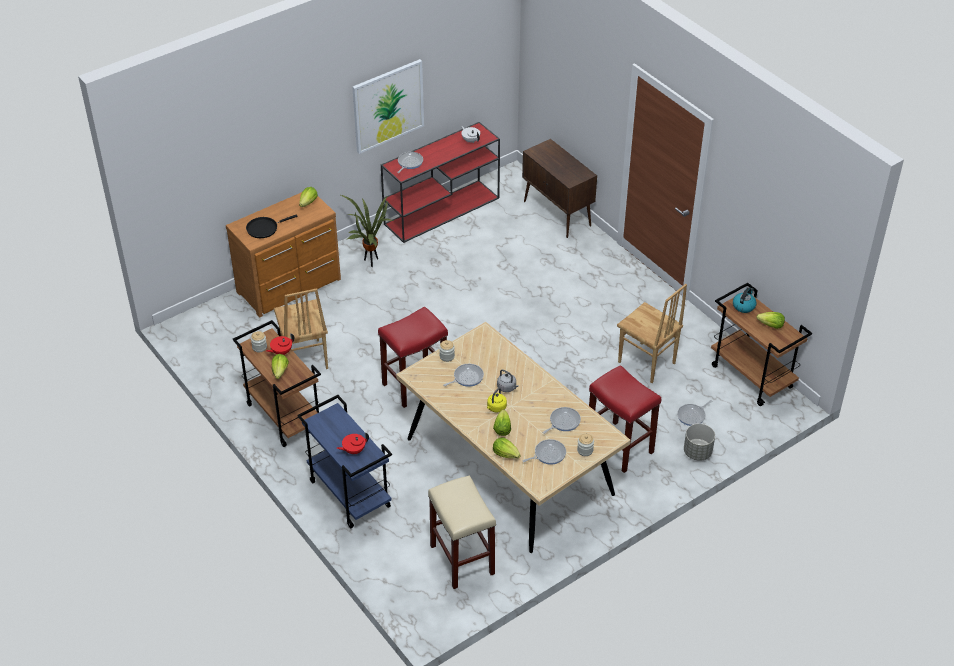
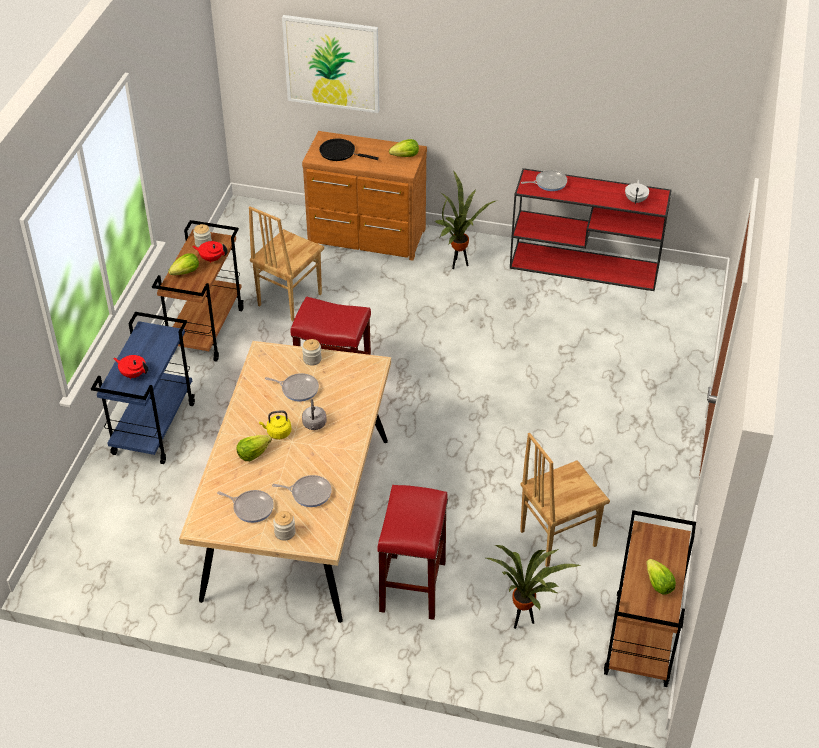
camera: 50 degrees right, 0 degrees up
(388, 106) = (547, 103): picture -> picture (332, 63)
(461, 559) = (144, 554): beige stool -> none
(506, 454) = (221, 476): lettuce -> none
(557, 214) = (688, 343): brown cabinet -> none
(646, 363) = (557, 538): brown chair -> brown chair turned 60 degrees clockwise
(692, 416) = (523, 621): frying pan -> potted plant
(697, 452) = (473, 657): grey planter -> none
(744, 306) = (661, 543): kettle -> none

